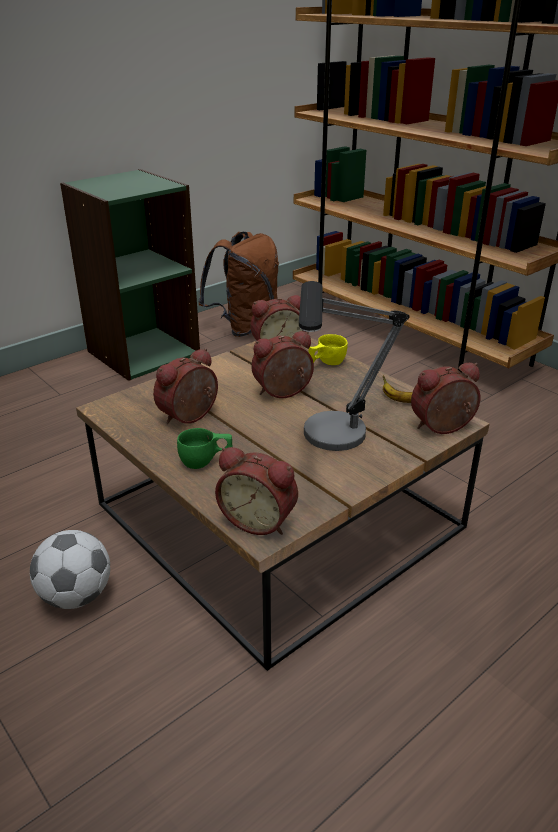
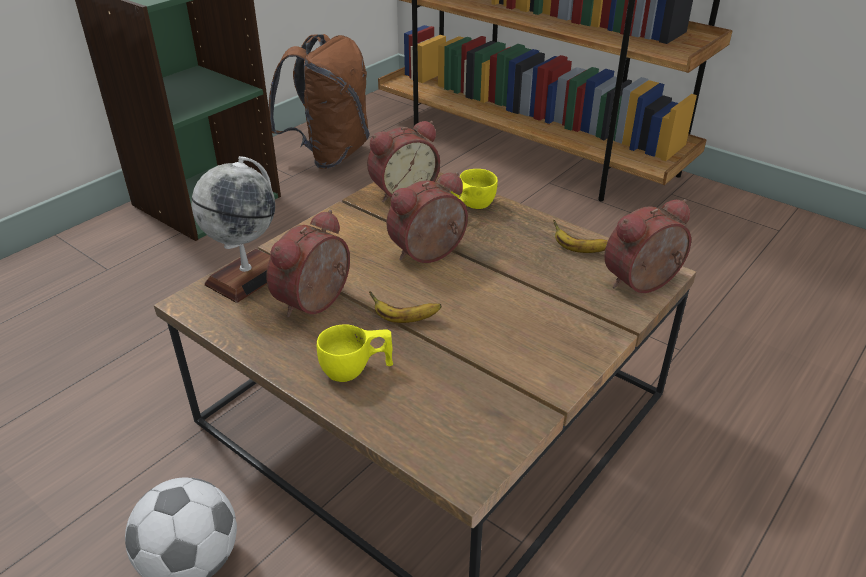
camera: 10 degrees left, 5 degrees up
(146, 395) = (247, 276): none -> globe
(205, 462) = (356, 370): green cup -> yellow cup
(251, 434) = (405, 319): none -> banana
(259, 520) = (453, 449): alarm clock -> none
(331, 444) = (512, 322): table lamp -> none

